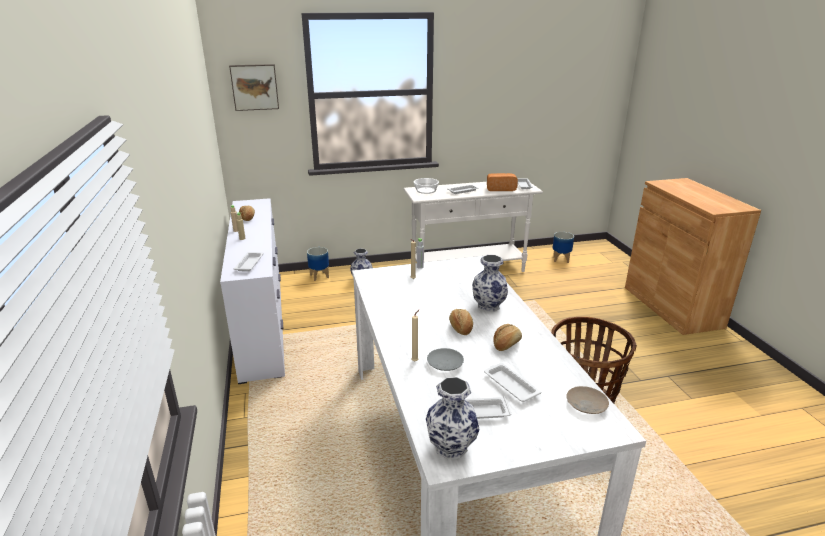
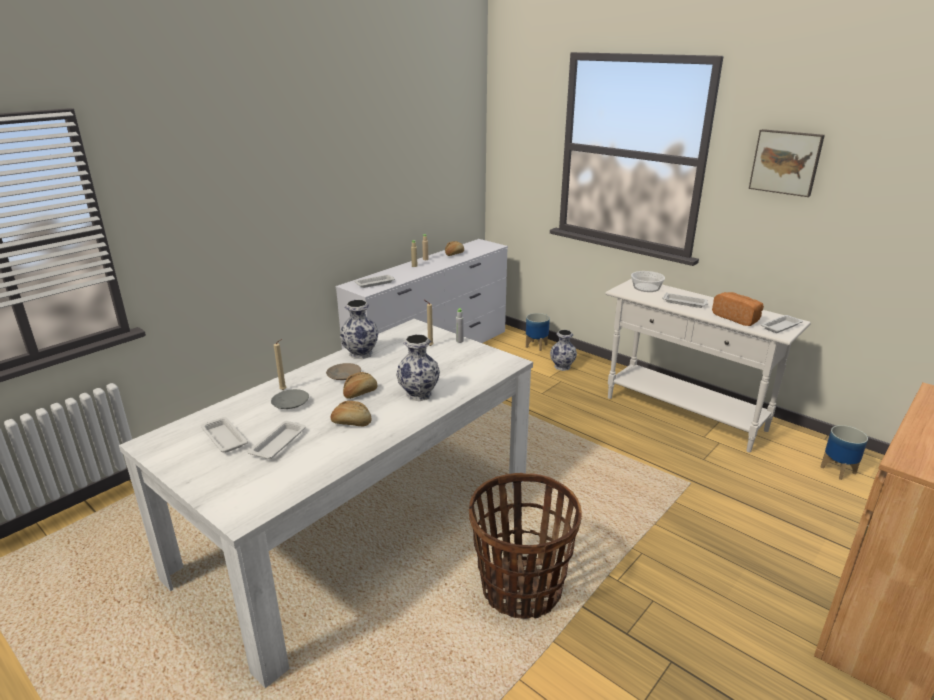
camera: 55 degrees right, 0 degrees up
(254, 87) = (520, 128): picture -> picture (786, 162)
(451, 446) = (170, 440): vase -> vase (361, 353)
(586, 405) = (274, 492): beige plate -> beige plate (343, 376)

